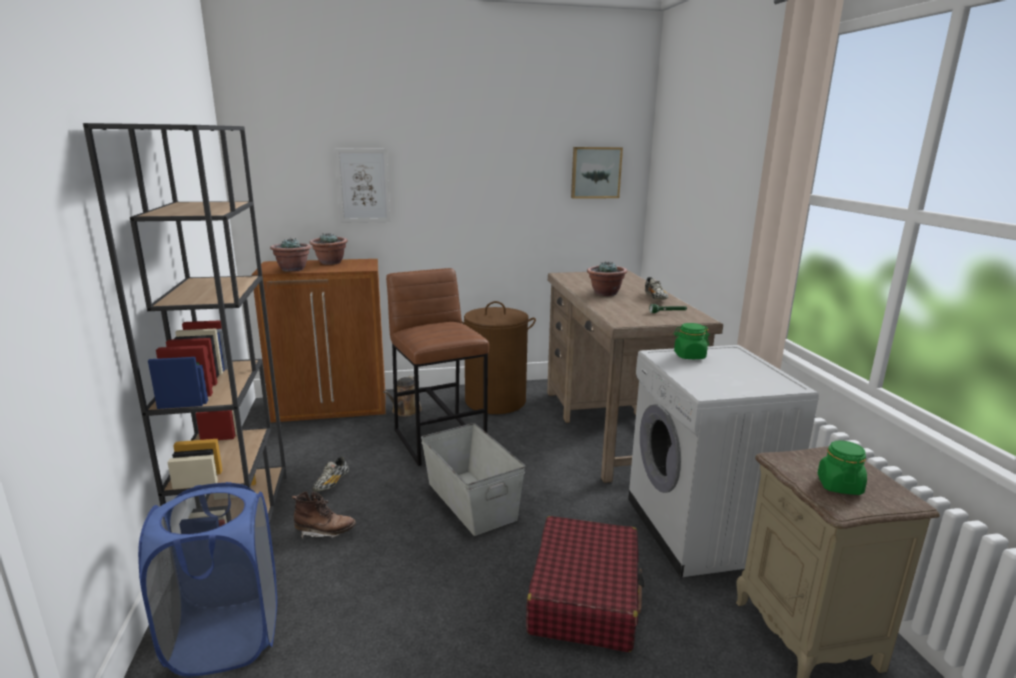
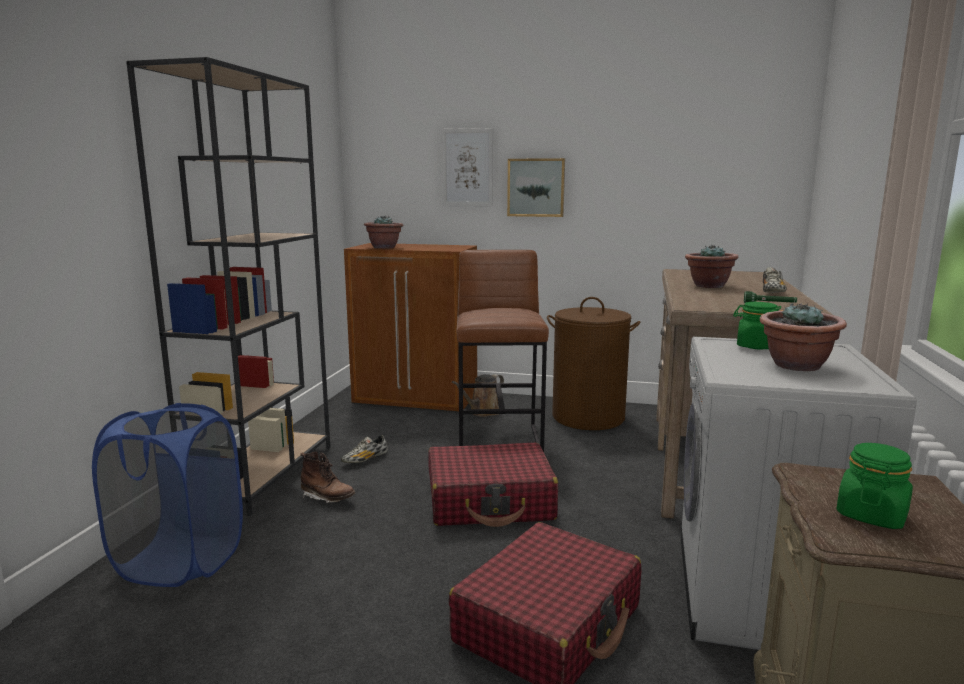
camera: 25 degrees right, 5 degrees down
(330, 262) = (426, 245): potted plant -> potted plant (796, 366)
(471, 500) = (490, 502): grey storage box -> red suitcase
(595, 172) = (739, 151): picture -> picture (536, 187)

